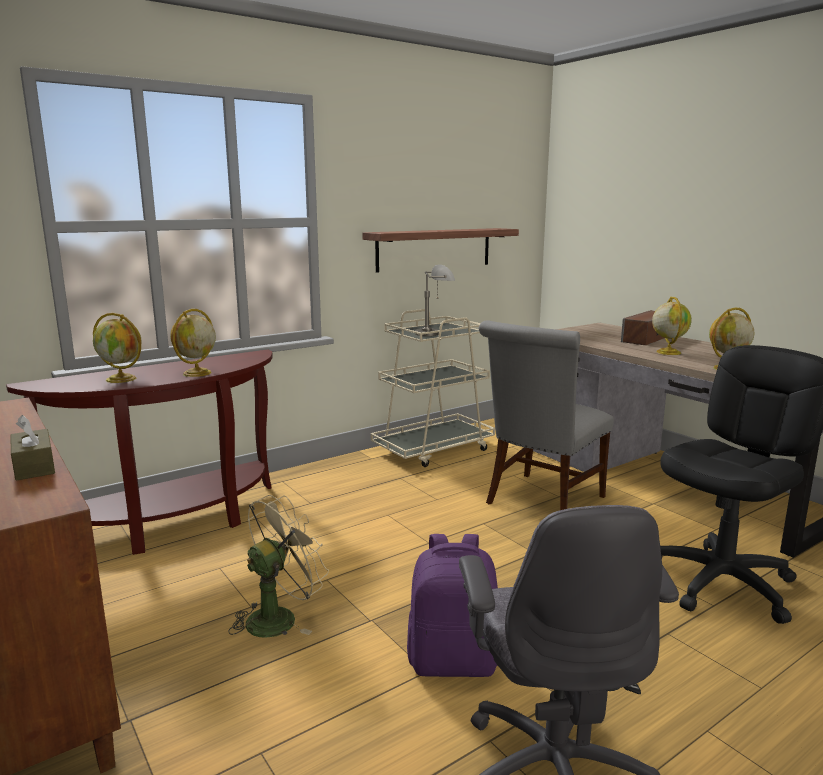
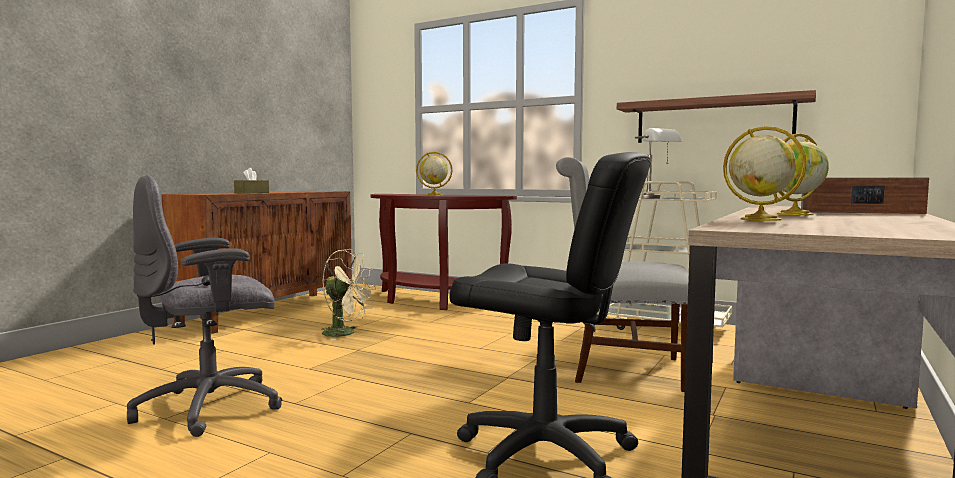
camera: 65 degrees right, 10 degrees down
(122, 379) = (406, 194): globe -> none
(454, 661) = (323, 372): purple backpack -> none

